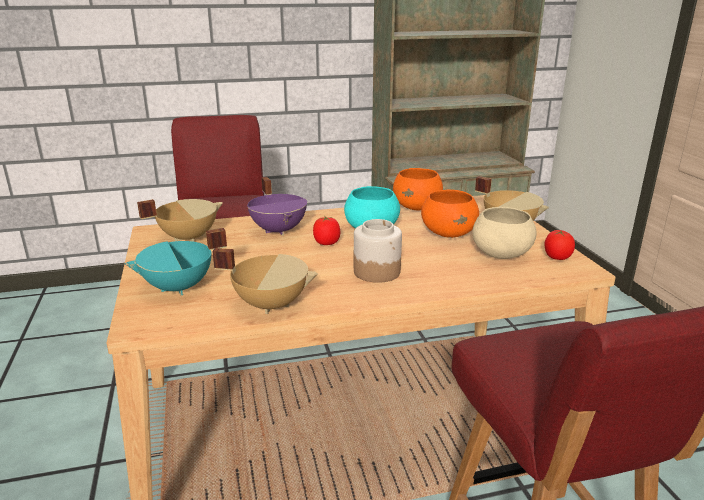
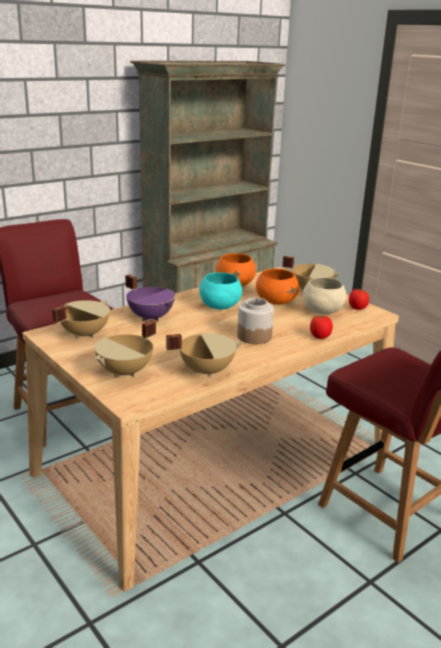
camera: 25 degrees left, 0 degrees up
(179, 288) = (126, 372): turquoise cooking pot -> beige cooking pot
(327, 243) = (198, 321): tomato -> tomato (320, 337)

